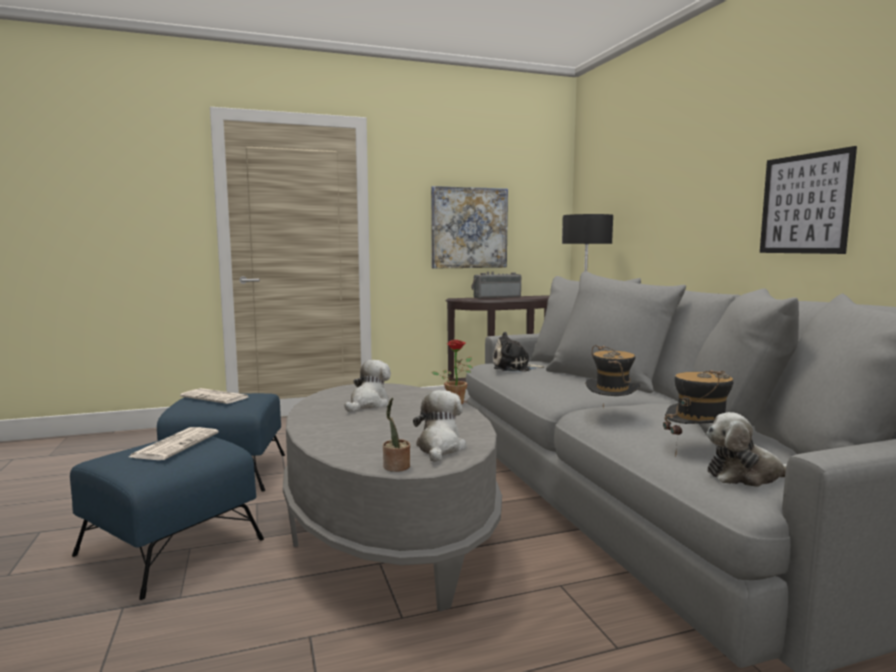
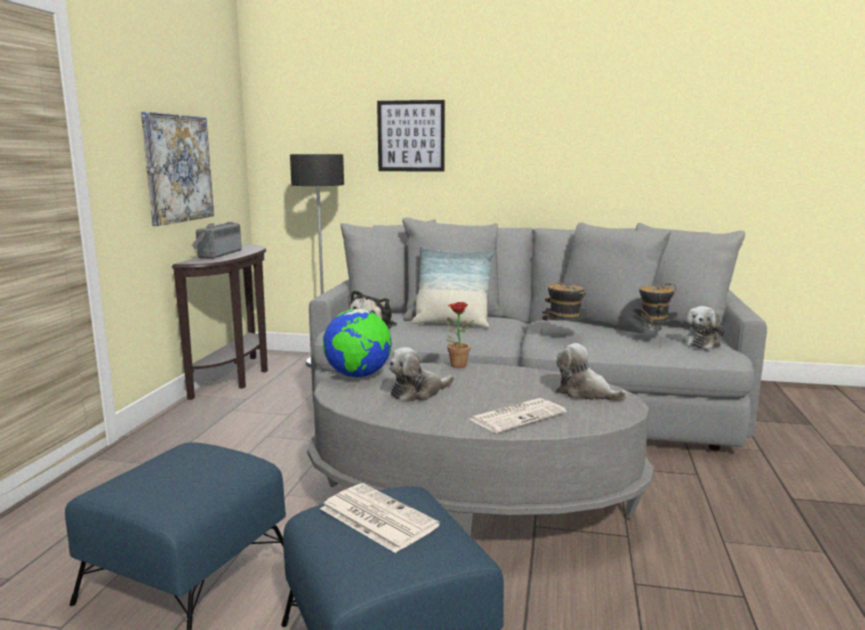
camera: 60 degrees left, 5 degrees up
(216, 397) = (164, 474): newspaper -> newspaper (518, 416)
(368, 404) = (418, 393): plush toy -> plush toy turned 90 degrees counterclockwise
(387, 387) = (358, 376): none -> globe
(396, 467) = (622, 413): potted plant -> none
(567, 381) = (451, 324): none -> pillow
(804, 204) = (555, 157): picture -> picture (411, 136)

